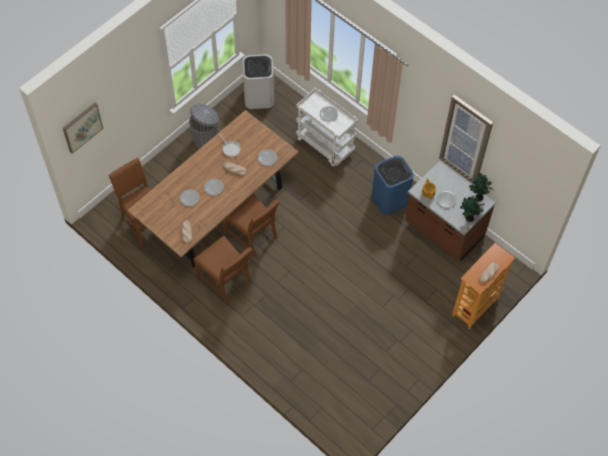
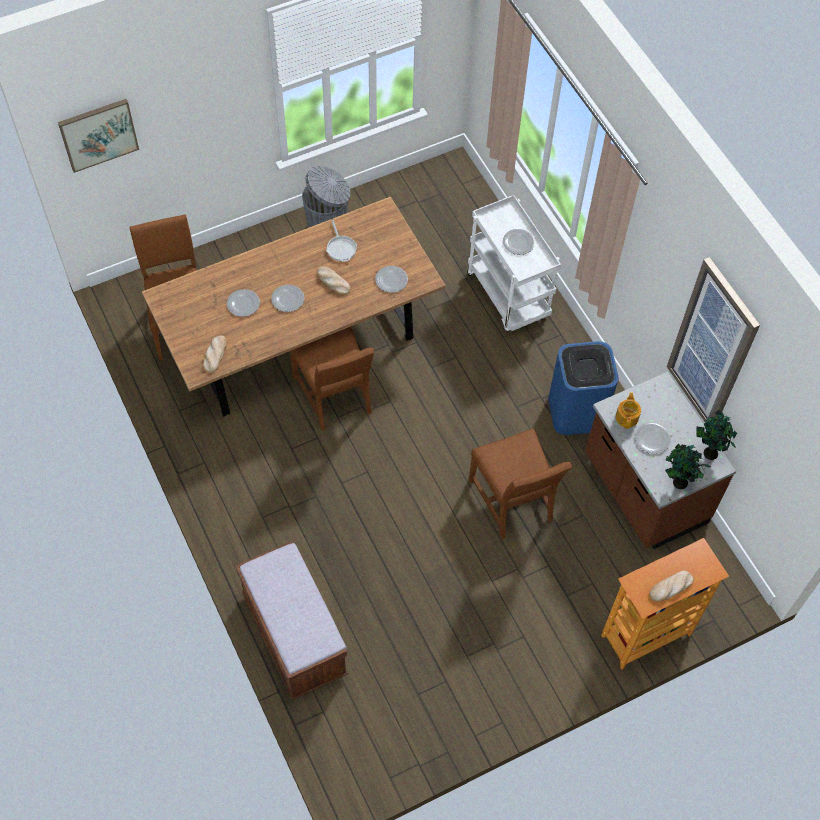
camera: 20 degrees right, 0 degrees up
(226, 280) = (263, 453): brown chair -> brown chair (513, 502)
(259, 97) = (437, 191): white trash can -> none
(288, 373) = (294, 635): none -> brown bench

